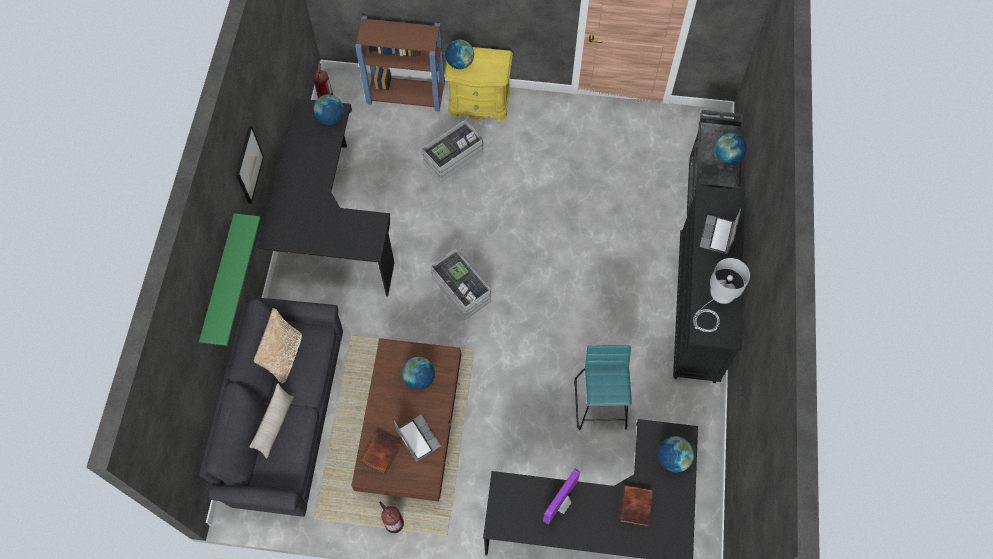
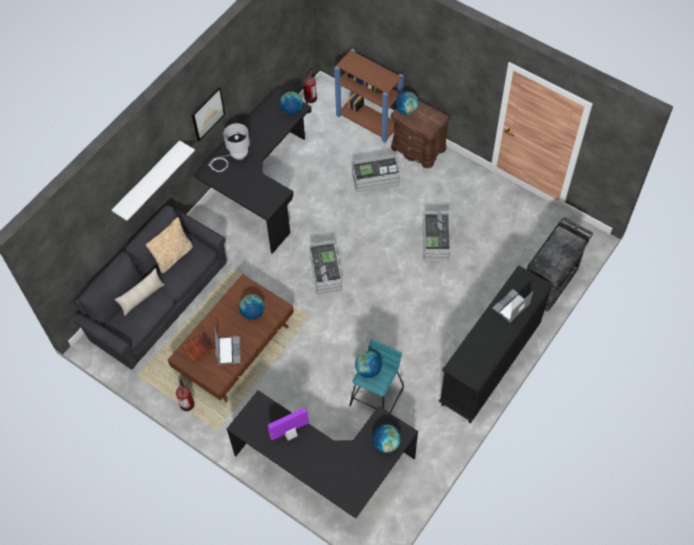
camera: 30 degrees right, 5 degrees down
(220, 281) = (147, 180): green shelf -> white shelf
(479, 104) = (417, 149): yellow nightstand -> brown nightstand
(559, 198) = (435, 241): none -> grey storage box
(636, 506) = (340, 461): book -> none
(715, 305) = (478, 353): white table lamp -> white table lamp (231, 158)
(727, 156) = (563, 259): globe -> globe (368, 370)

